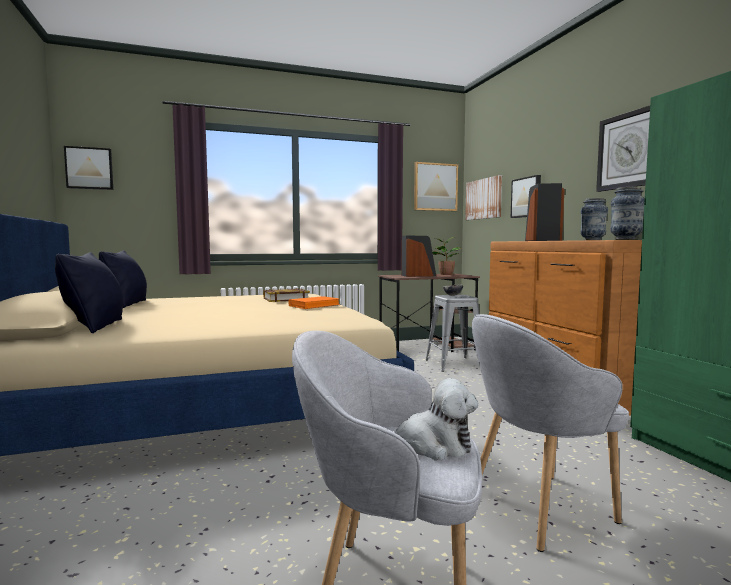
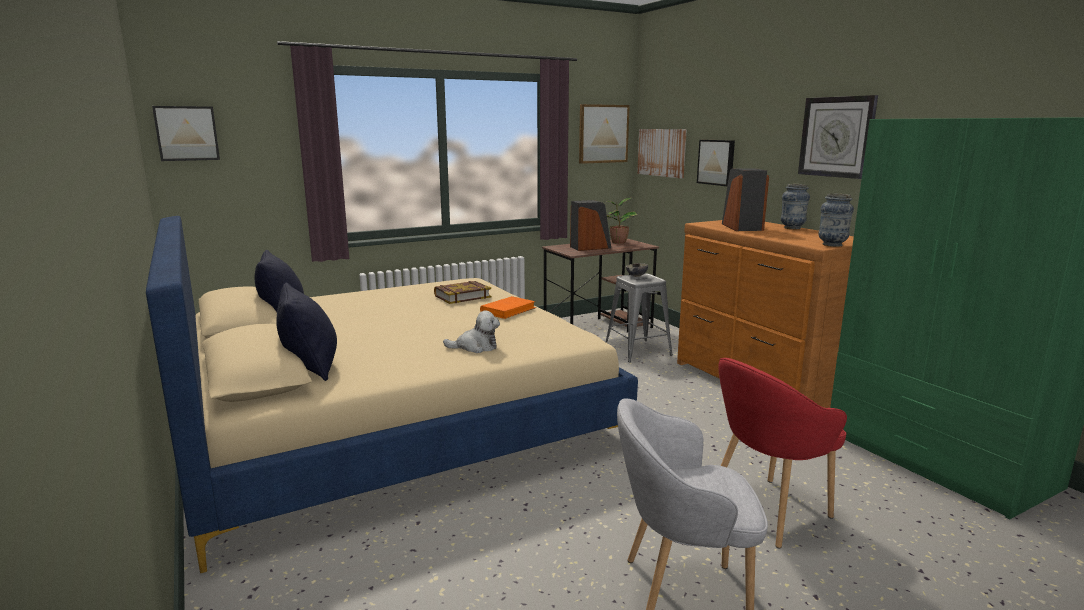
camera: 10 degrees left, 10 degrees up
(431, 445) = (717, 486): plush toy -> plush toy (475, 347)
(538, 508) = (767, 511): grey armchair -> red armchair

